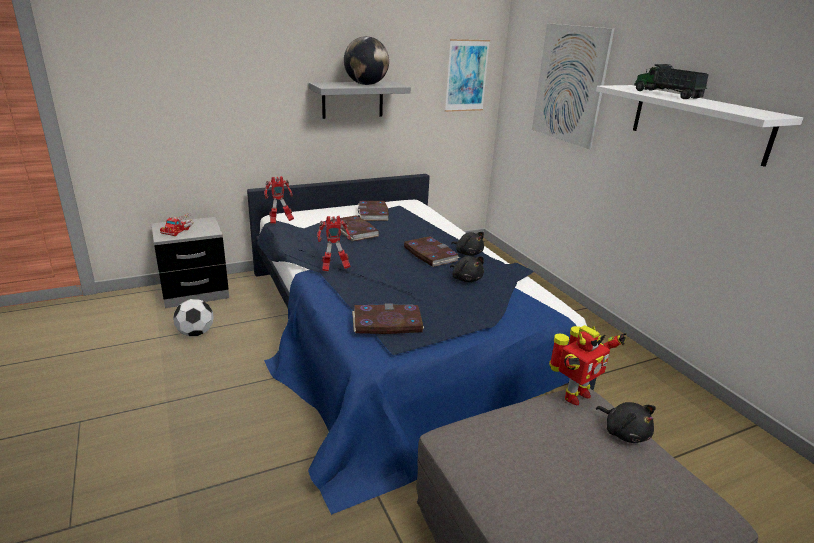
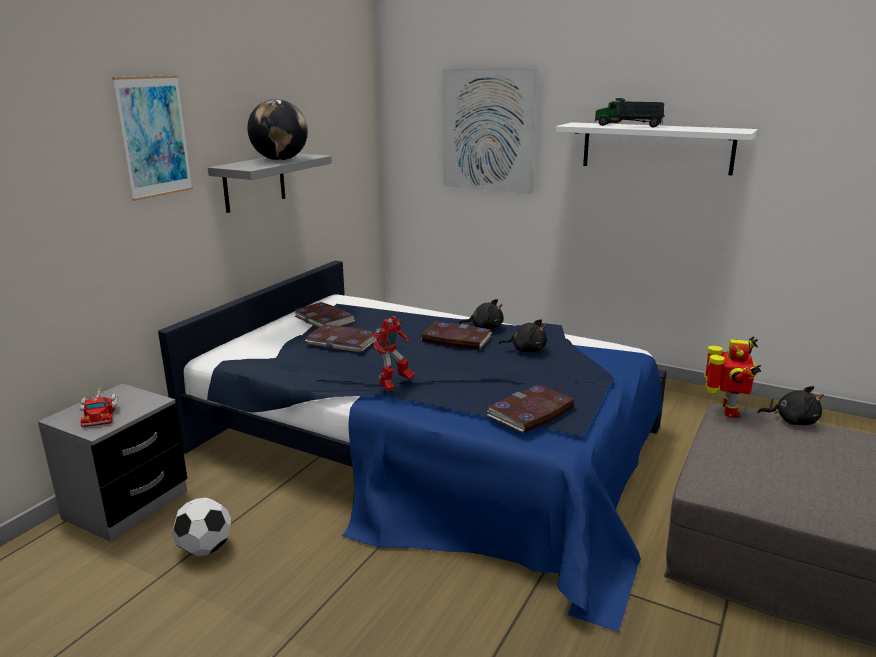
camera: 35 degrees left, 5 degrees down
(280, 221) = (236, 359): toy robot -> none
(466, 76) = (352, 136): picture -> picture (154, 137)

